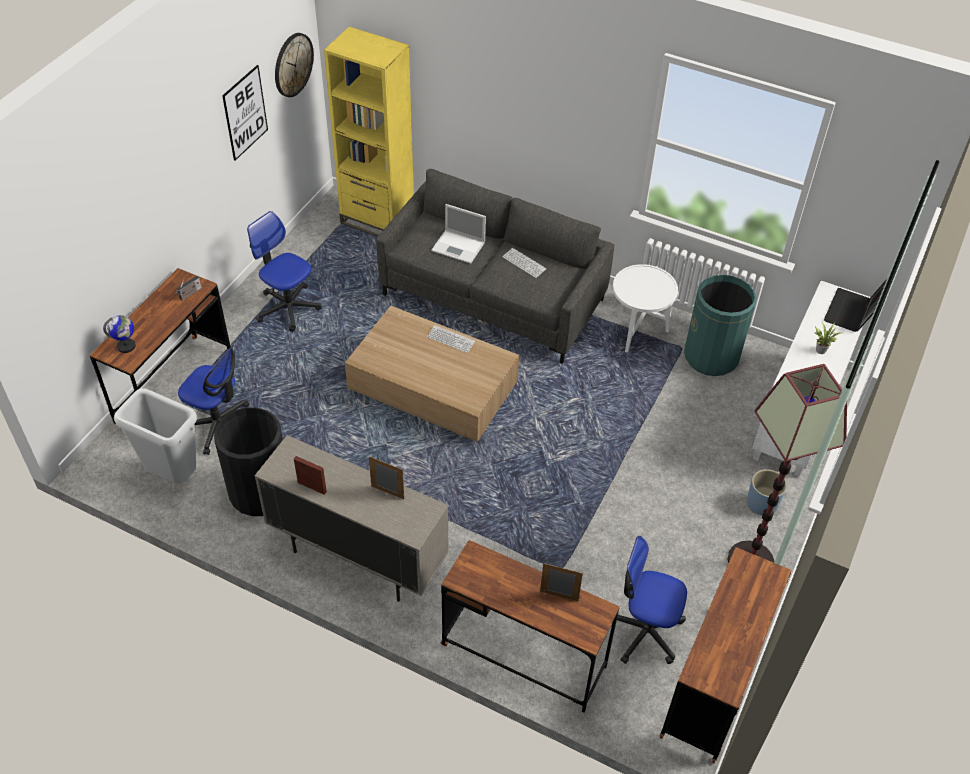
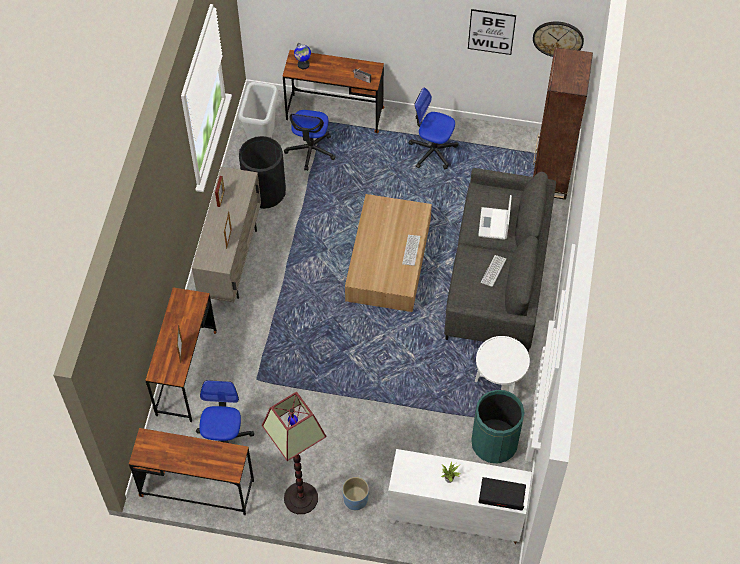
camera: 75 degrees right, 10 degrees up
(288, 308) = (432, 151): office chair -> office chair turned 90 degrees counterclockwise
(377, 220) = (550, 176): yellow bookcase -> brown bookcase

